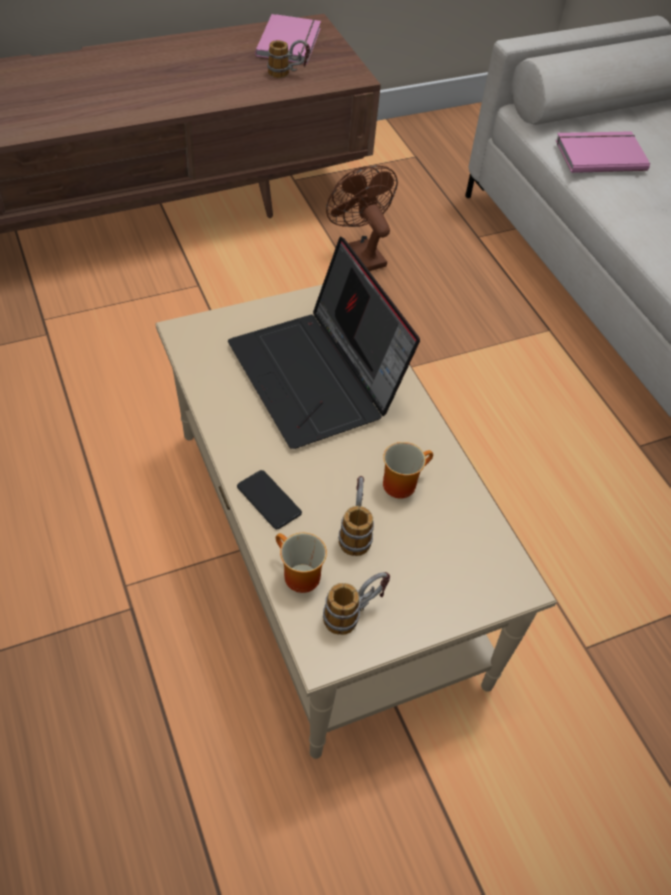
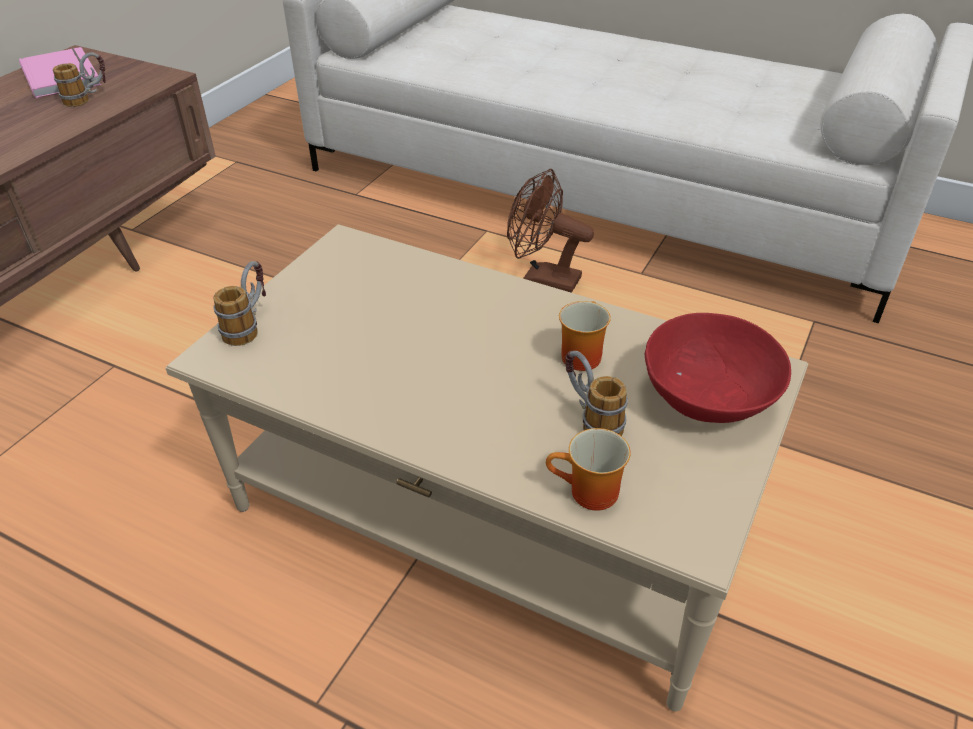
camera: 35 degrees left, 10 degrees down
(269, 500) = (480, 448): phone -> none
(318, 379) = (402, 319): laptop -> none
(354, 613) = (678, 487): mug -> mug (249, 325)
(360, 252) = (260, 255): brown fan -> brown fan (542, 278)
(449, 573) = (709, 397): none -> red bowl
(599, 154) = (440, 54): pink book -> none

